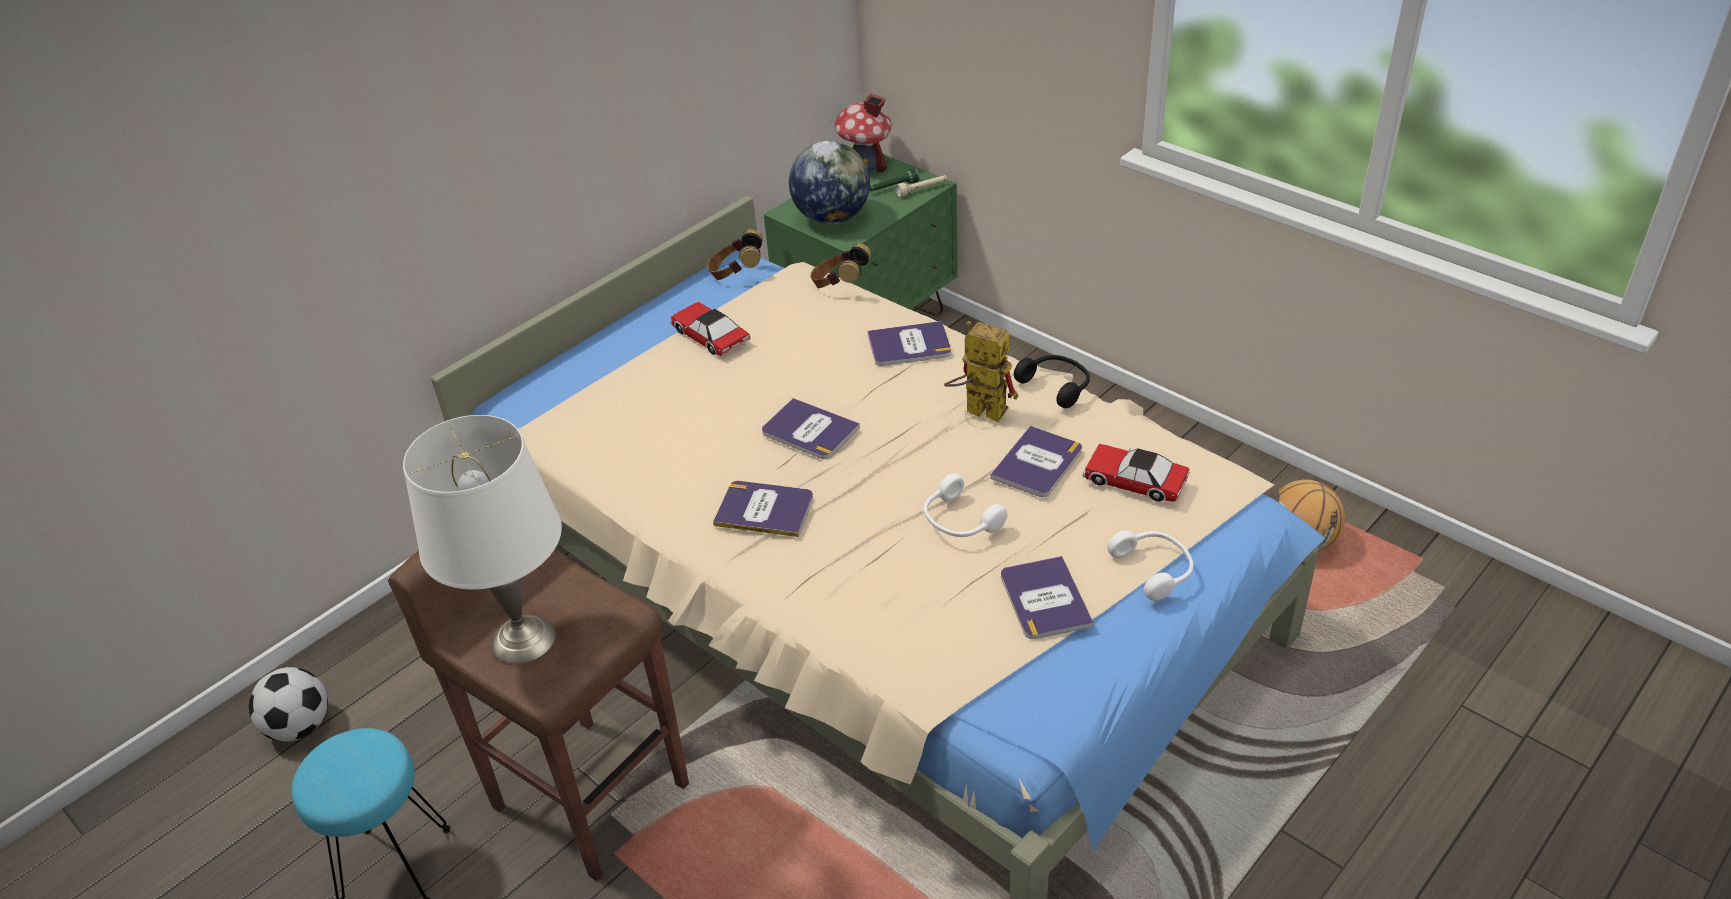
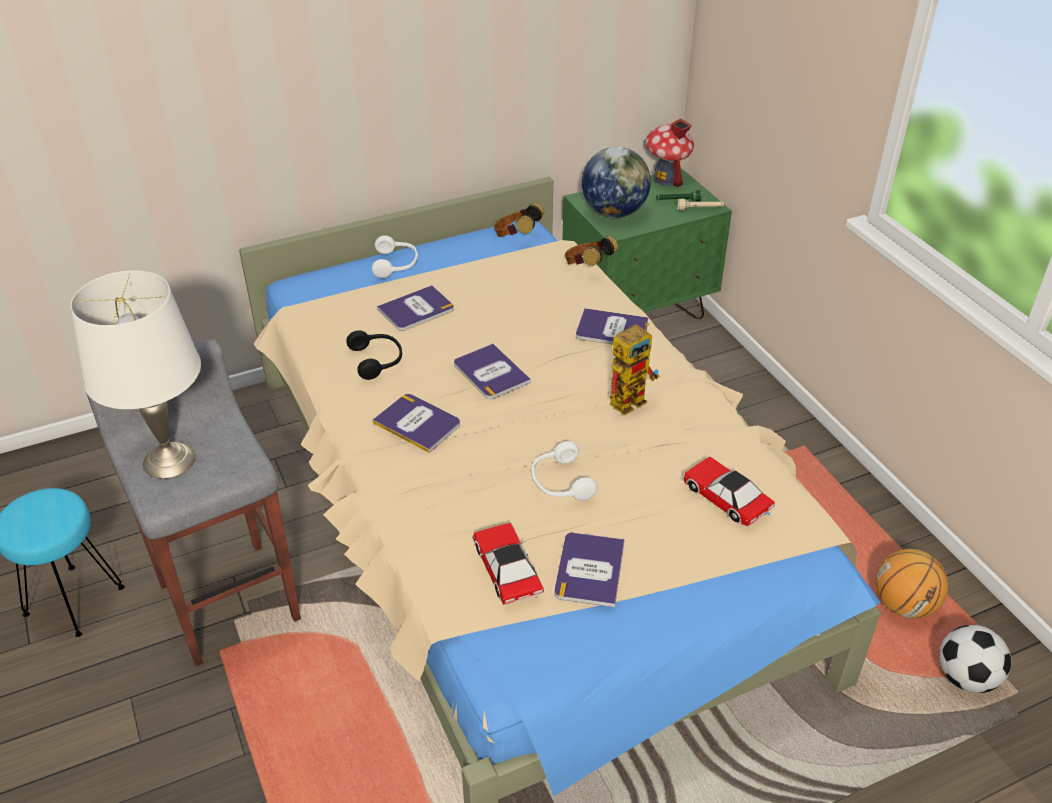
camera: 20 degrees right, 0 degrees up
(300, 727) = (73, 478): football -> football (966, 678)
(590, 792) = (230, 598): brown stool -> grey stool
(710, 336) = (465, 278): toy car -> toy car (507, 569)
(977, 410) = (631, 398): toy robot -> toy robot turned 90 degrees clockwise
(1037, 463) = (653, 456): book -> book (416, 309)
(1056, 386) = (710, 398): black headphones -> black headphones (377, 360)
(1154, 569) = (697, 578): white headphones -> white headphones (396, 264)

